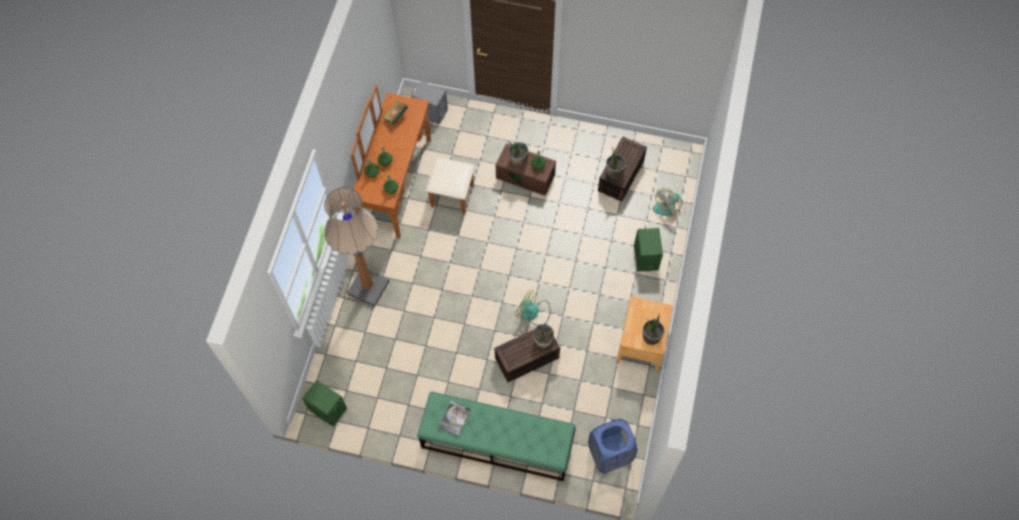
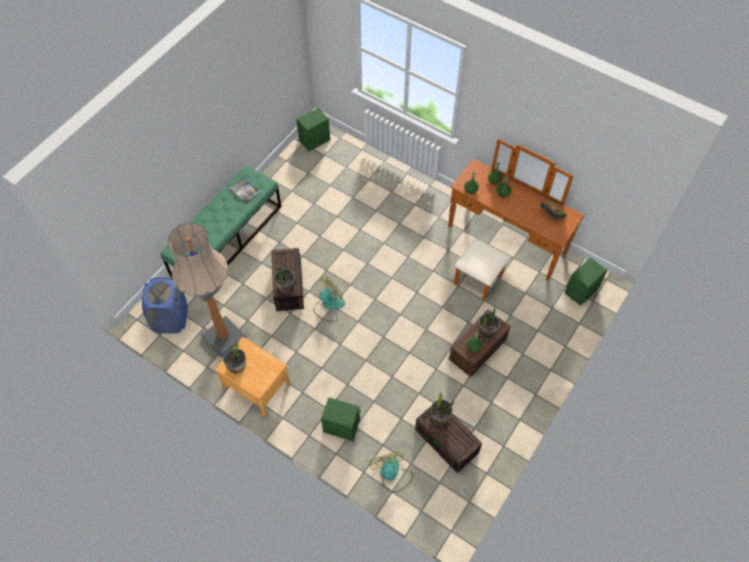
camera: 110 degrees right, 5 degrees down
(368, 287) = (408, 192): floor lamp -> floor lamp (224, 337)
(431, 112) = (581, 290): grey speaker -> green speaker

